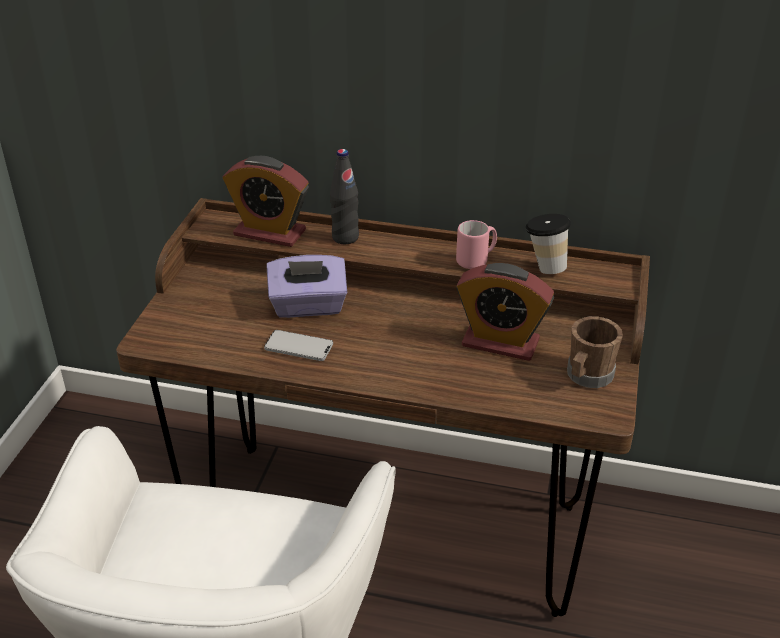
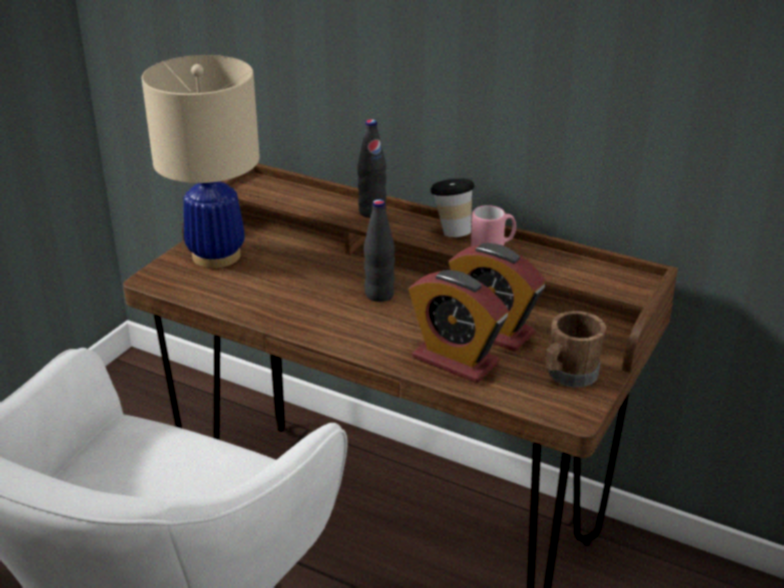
camera: 15 degrees right, 5 degrees down
(199, 305) = (216, 256): none -> beige table lamp
(269, 233) = (301, 199): alarm clock -> alarm clock (455, 360)
(298, 347) = (290, 305): phone -> none
(308, 306) = (317, 271): purple tissue box -> none
(379, 322) = (379, 295): none -> black bottle
(544, 267) = (560, 263): cup -> cup (451, 231)

